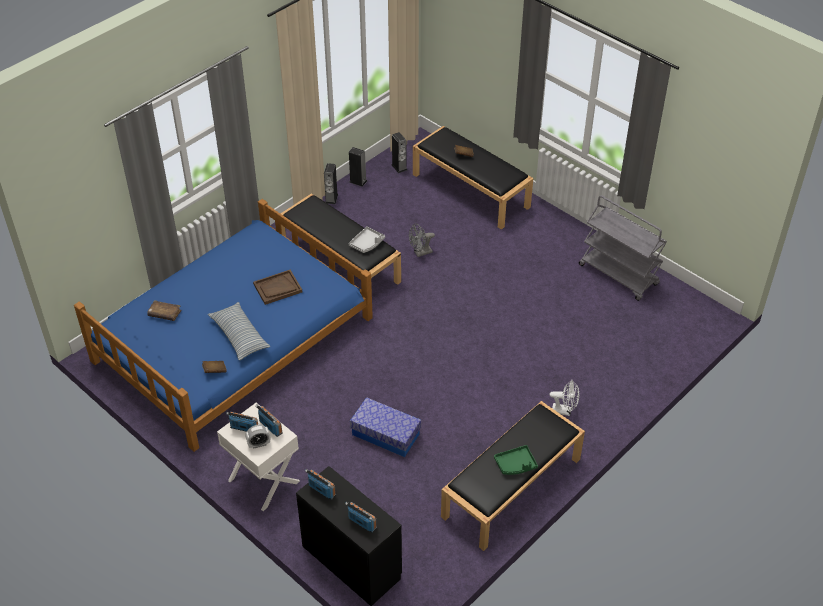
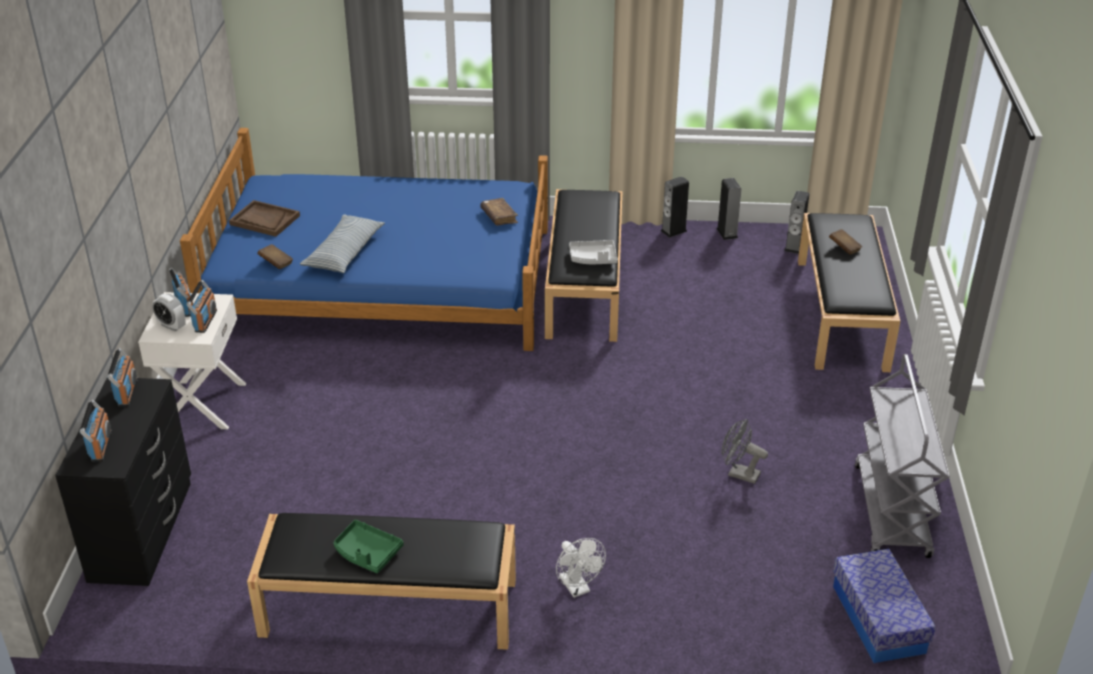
camera: 50 degrees right, 10 degrees down
(164, 314) = (321, 197): brown book -> brown book (499, 217)
(277, 288) = (444, 239): brown tray -> brown tray (264, 220)
(385, 434) = (364, 455): storage box -> storage box (878, 619)
(420, 253) = (683, 331): grey fan -> grey fan (738, 474)

